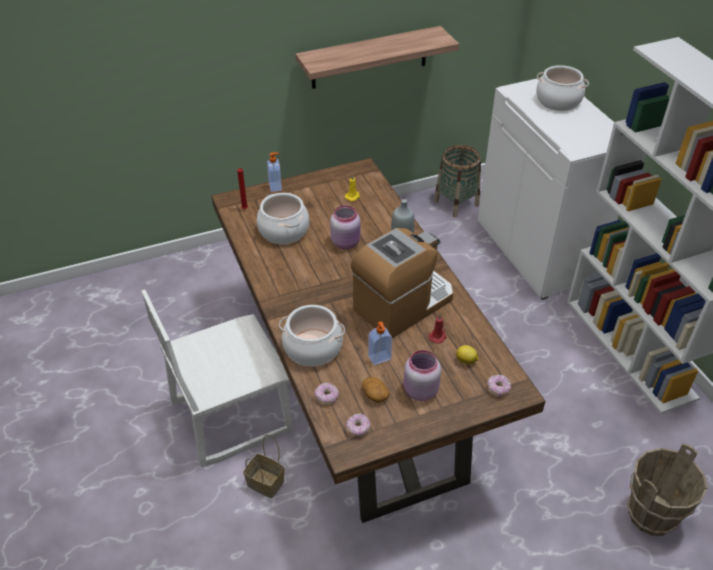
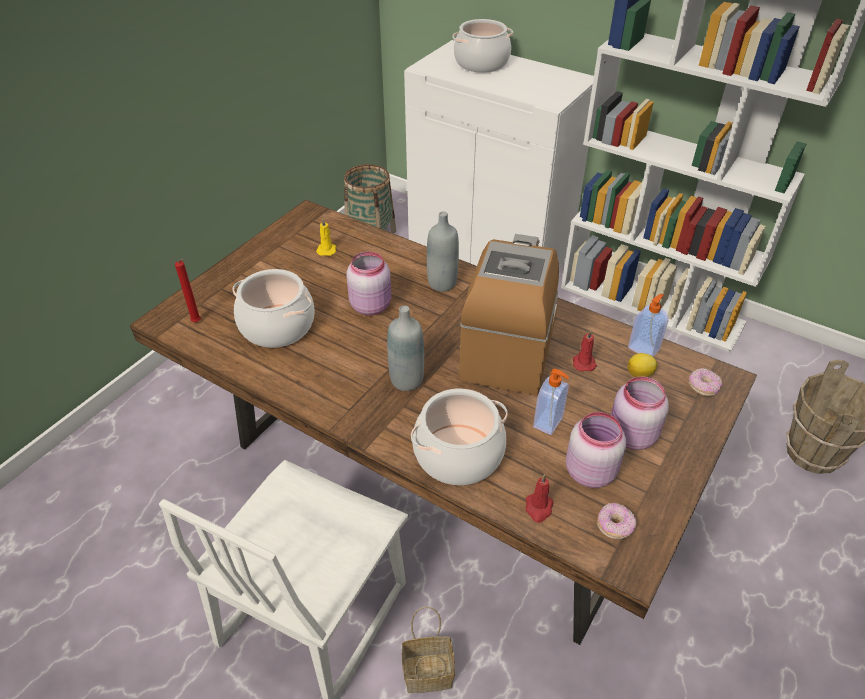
camera: 35 degrees left, 0 degrees up
(276, 187) = (215, 277): soap dispenser -> soap dispenser (644, 348)
(324, 295) = (406, 380): none -> grey bottle
(327, 397) = (538, 508): donut -> red candle
(369, 58) = (236, 76): shelf -> none
(375, 395) = (589, 471): potato -> pink jar

